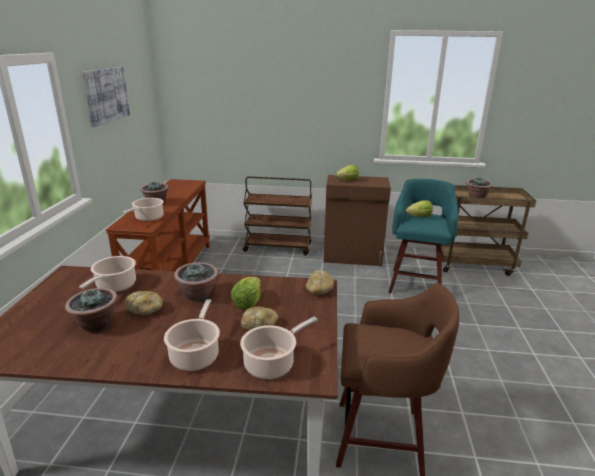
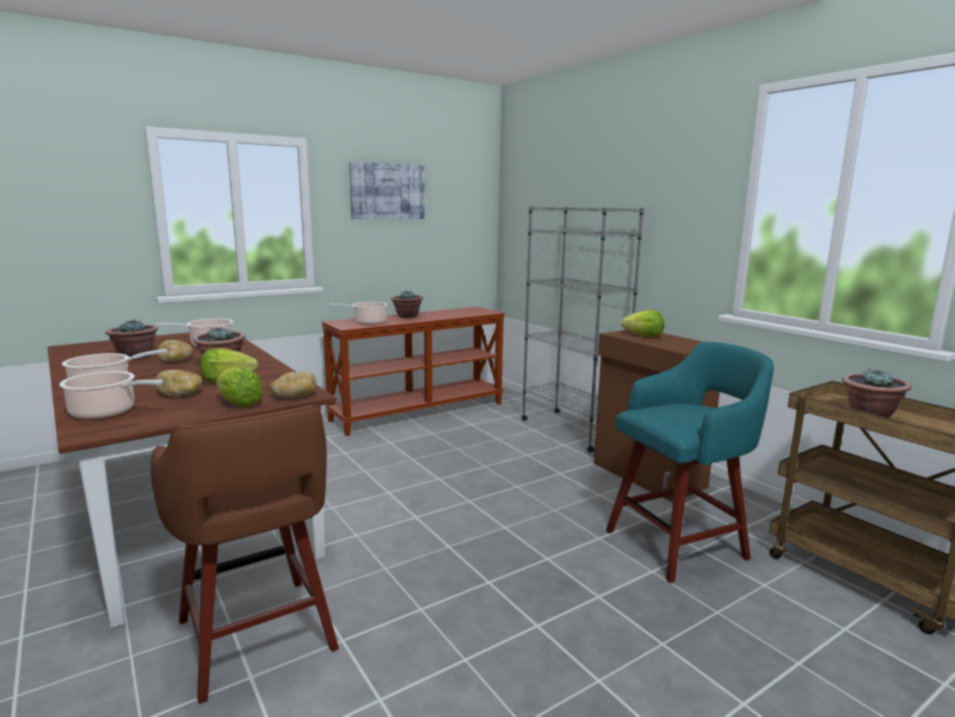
camera: 50 degrees right, 10 degrees down
(278, 247) = (571, 430): brown cart -> grey bookcase
(419, 217) = (686, 408): lettuce -> lettuce (238, 403)

